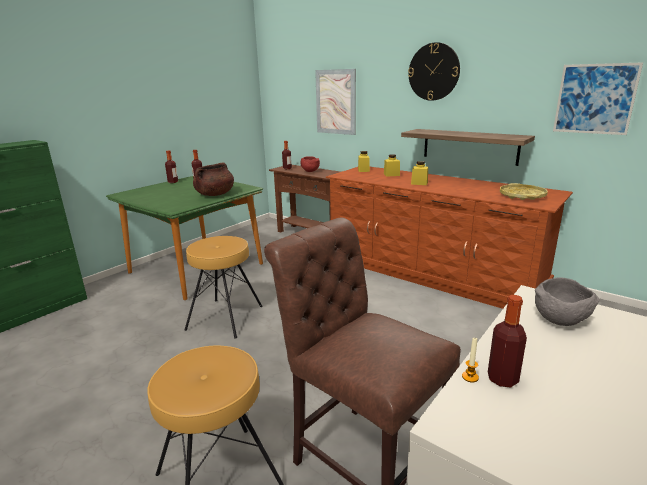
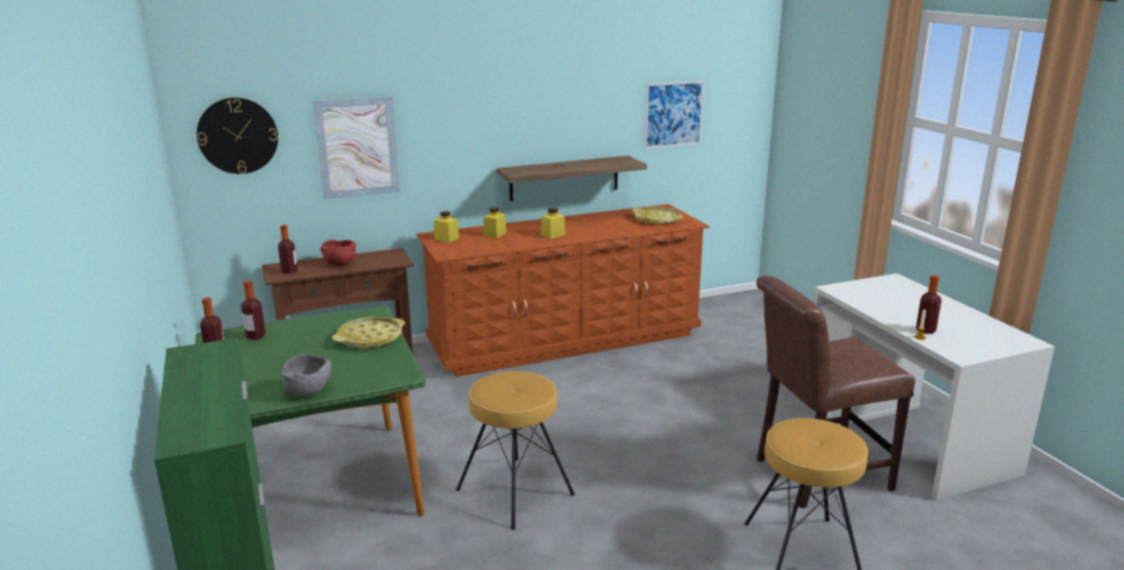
camera: 60 degrees left, 0 degrees up
(215, 194) = (370, 338): brown cooking pot -> yellow tray
(433, 72) = (512, 96): wall clock -> wall clock (238, 135)
(560, 320) = (872, 295): grey bowl -> grey bowl (309, 392)

